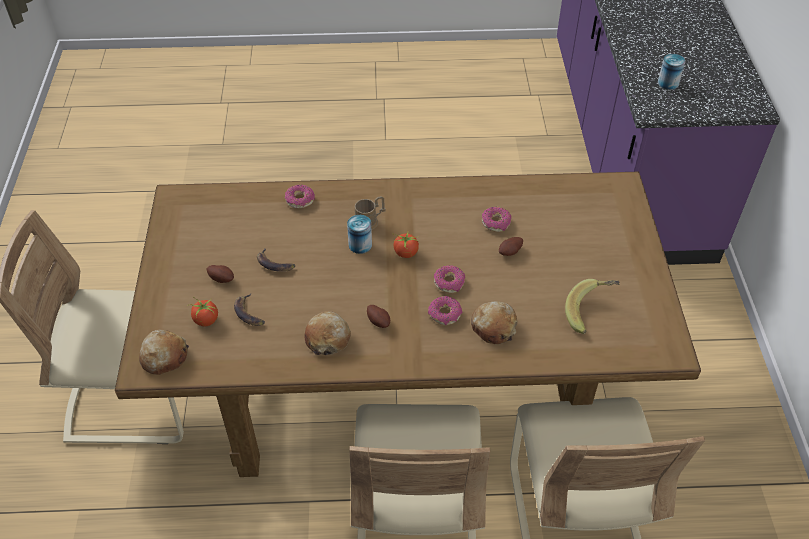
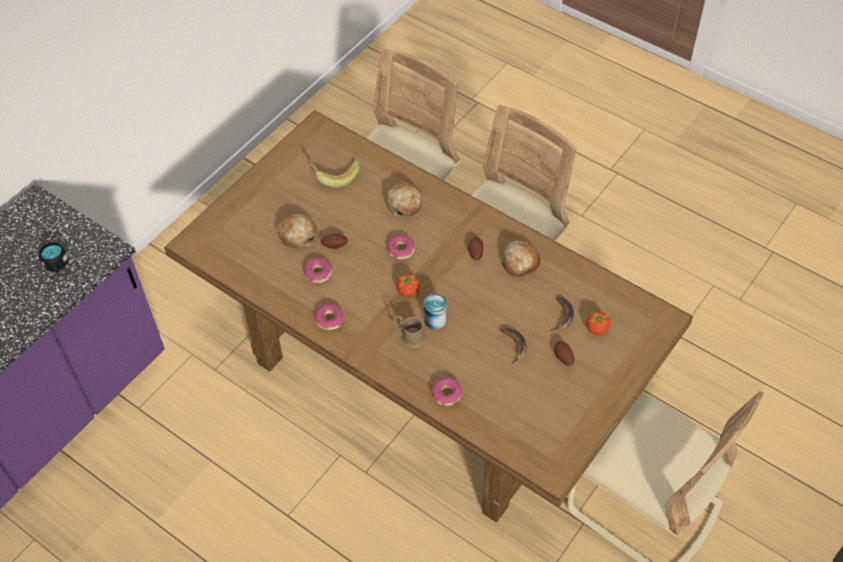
camera: 140 degrees left, 5 degrees up
(164, 357) = (644, 319): bread -> bread (297, 235)
(445, 314) = (427, 230): donut -> donut (330, 319)
(668, 83) = (56, 265): can -> black mug

